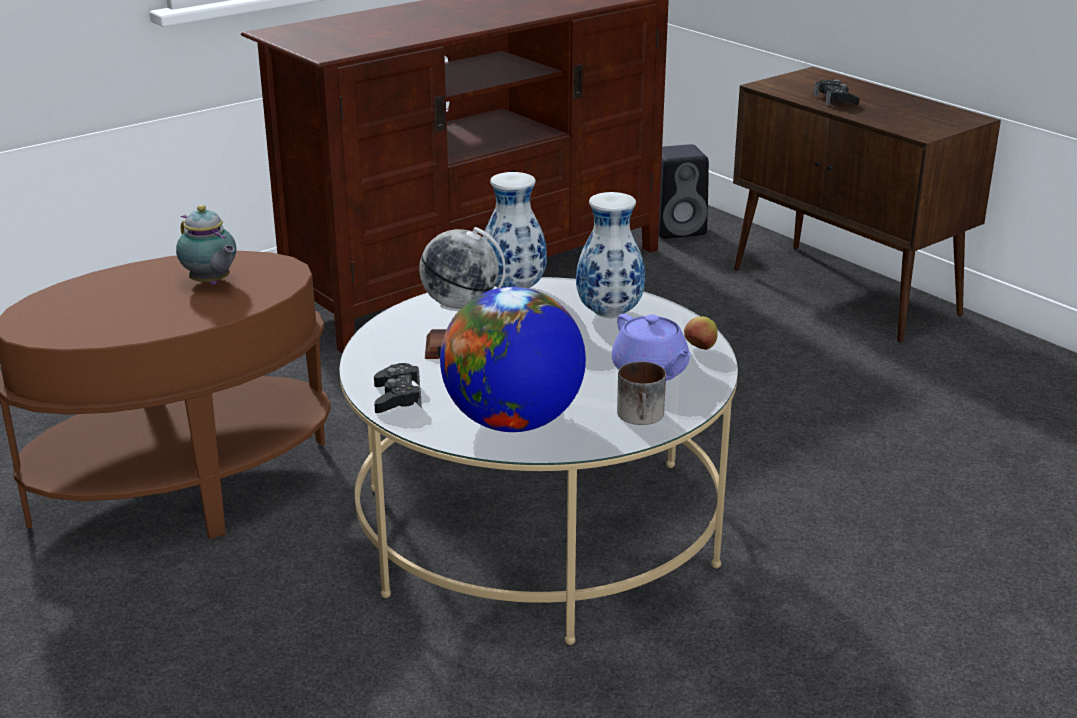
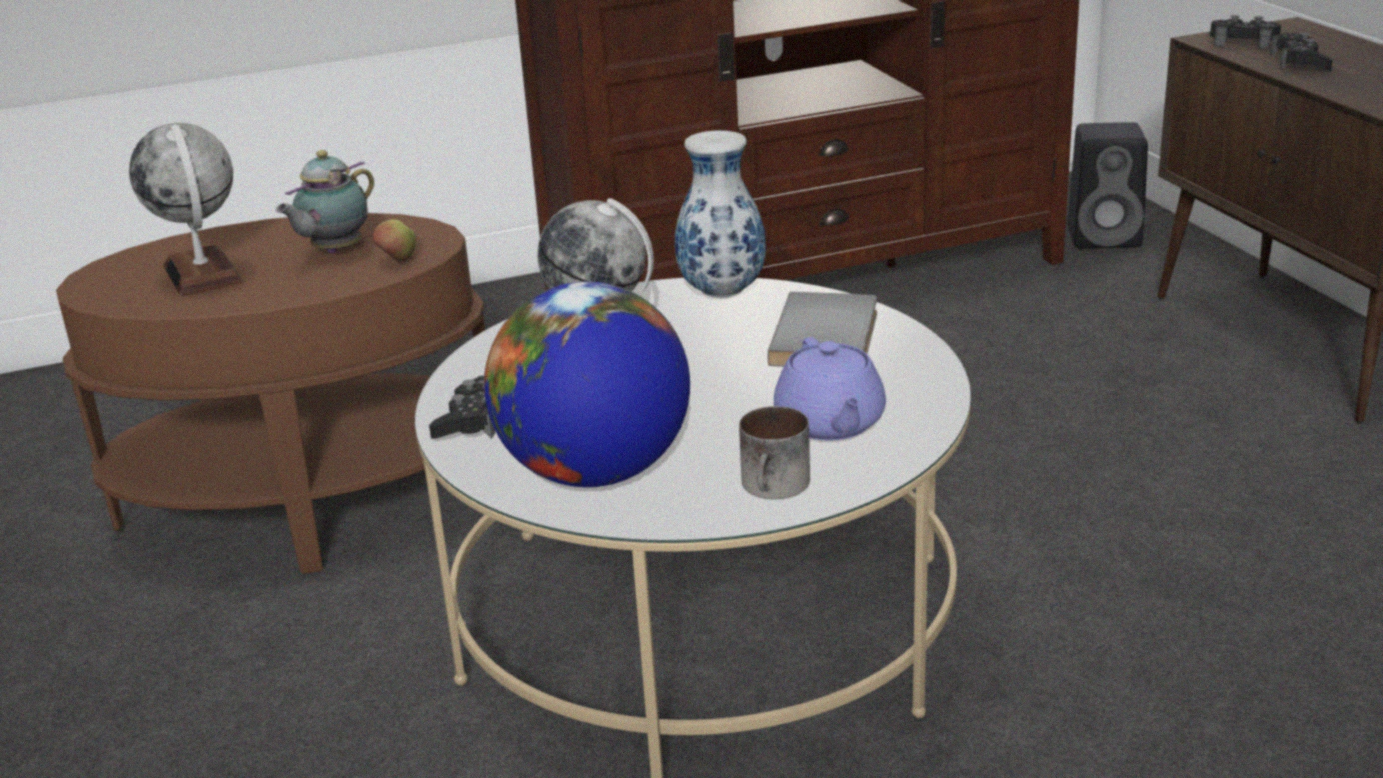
camera: 20 degrees right, 0 degrees up
(115, 310) = (203, 274): none -> globe
(211, 283) = (334, 251): teapot -> teapot turned 60 degrees clockwise
(610, 314) = (829, 337): vase -> grey book
(700, 348) = (923, 398): apple -> apple (397, 260)
(790, 87) = (1243, 42): none -> black game controller

